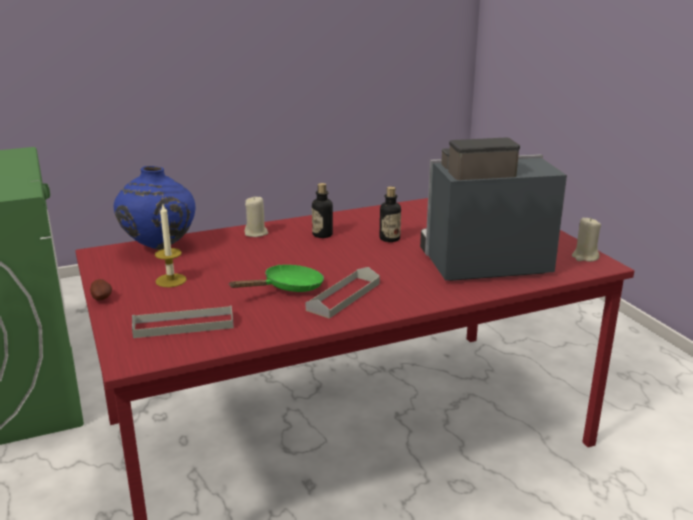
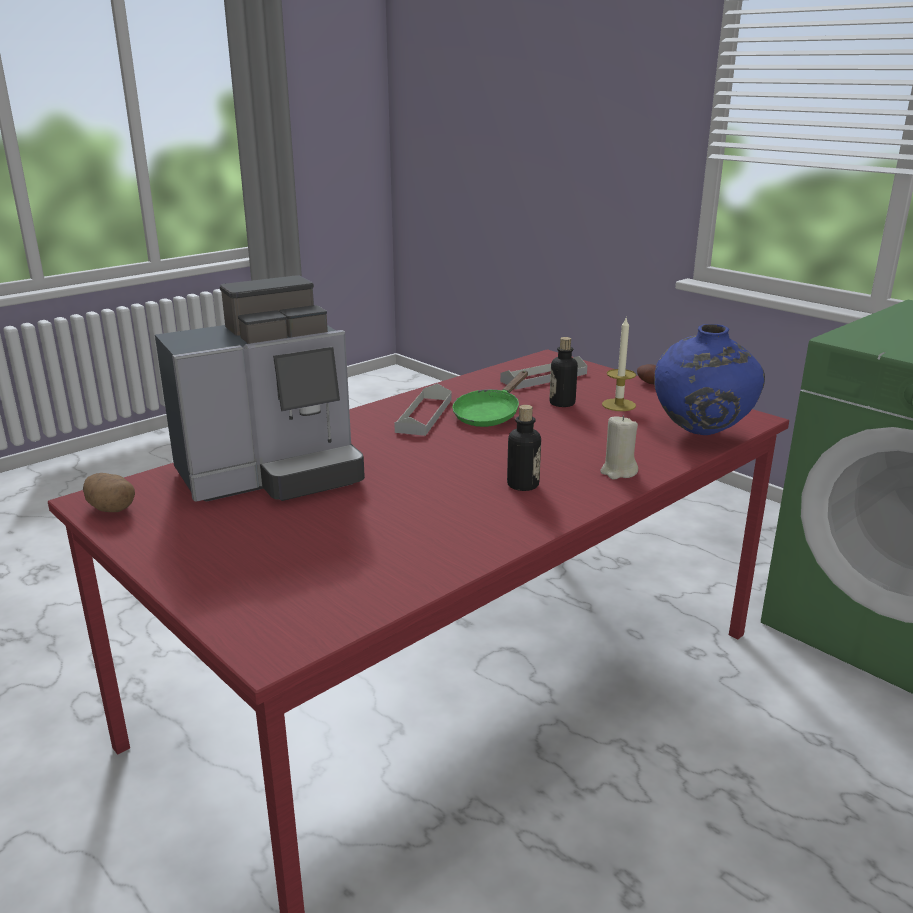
camera: 160 degrees right, 0 degrees up
(389, 239) = (418, 494): bottle -> bottle (562, 403)
(584, 257) = (111, 508): beige candle -> potato

